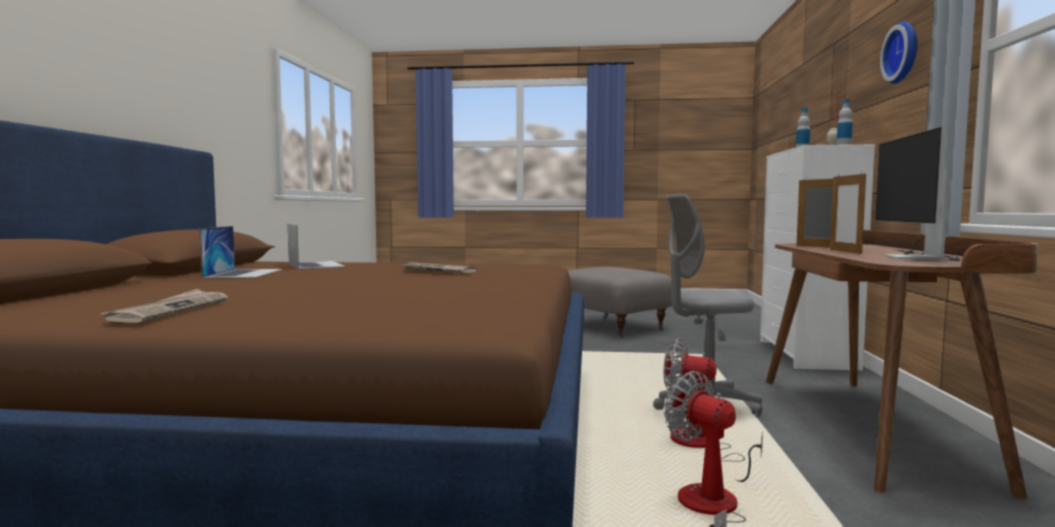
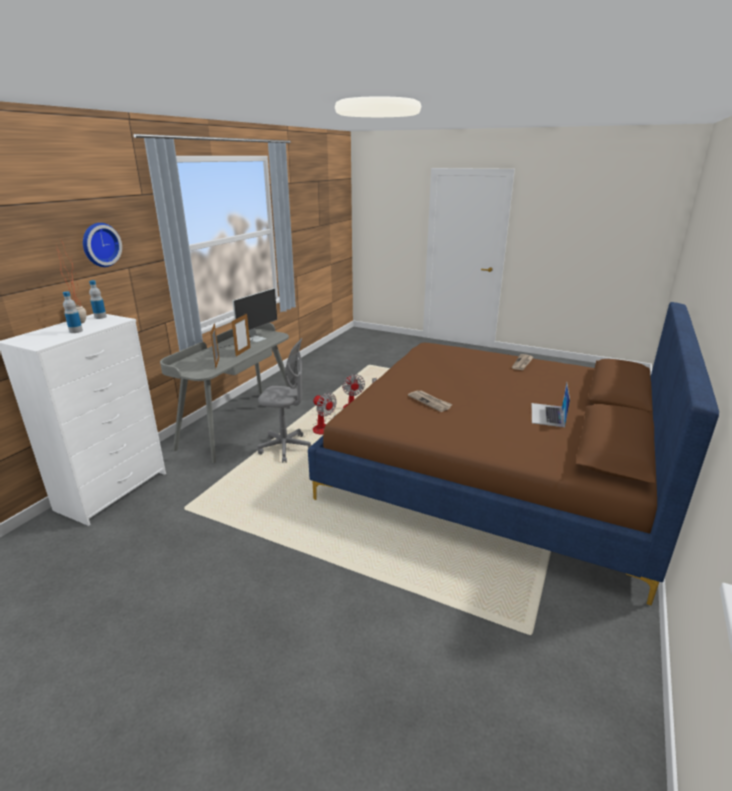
camera: 160 degrees left, 20 degrees up
(315, 265) = (516, 434): laptop -> none
(614, 327) = (145, 623): grey ottoman -> none
(867, 425) = (239, 424): brown desk -> grey desk

